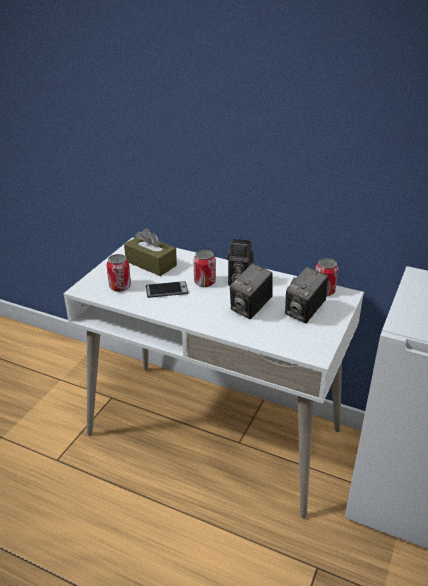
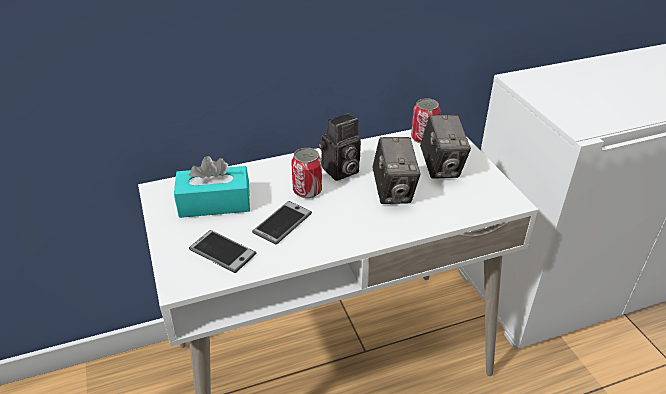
camera: 45 degrees left, 5 degrees up
(120, 286) = (222, 252): can -> phone
(151, 263) = (214, 203): brown tissue box -> turquoise tissue box

